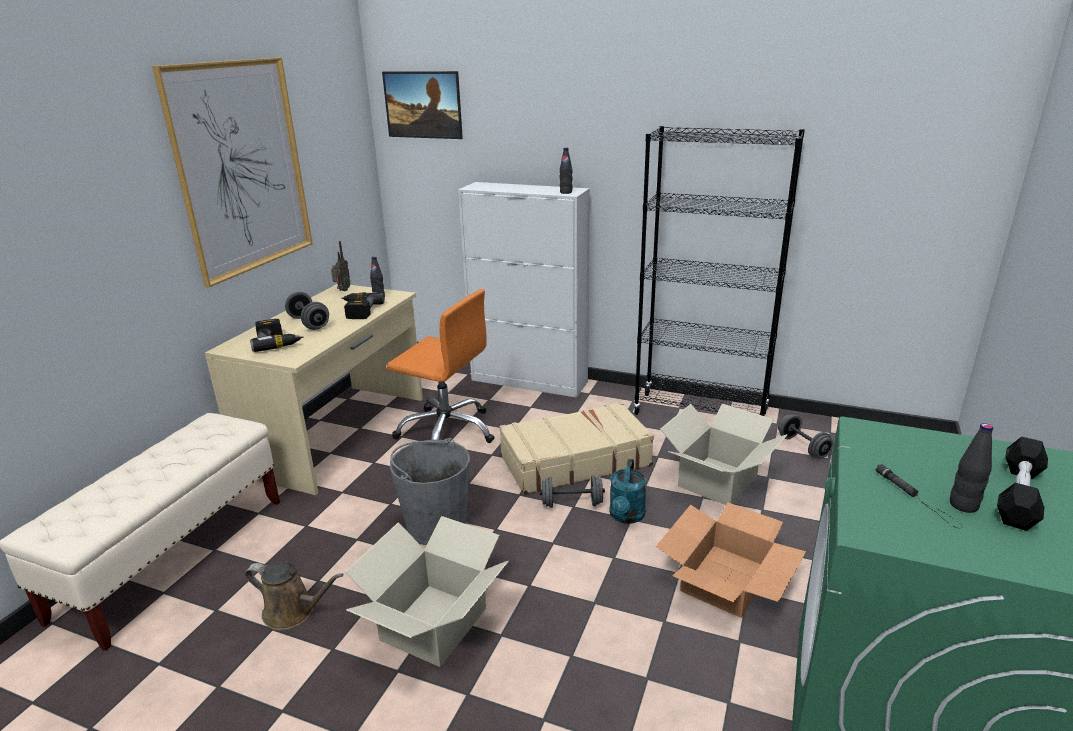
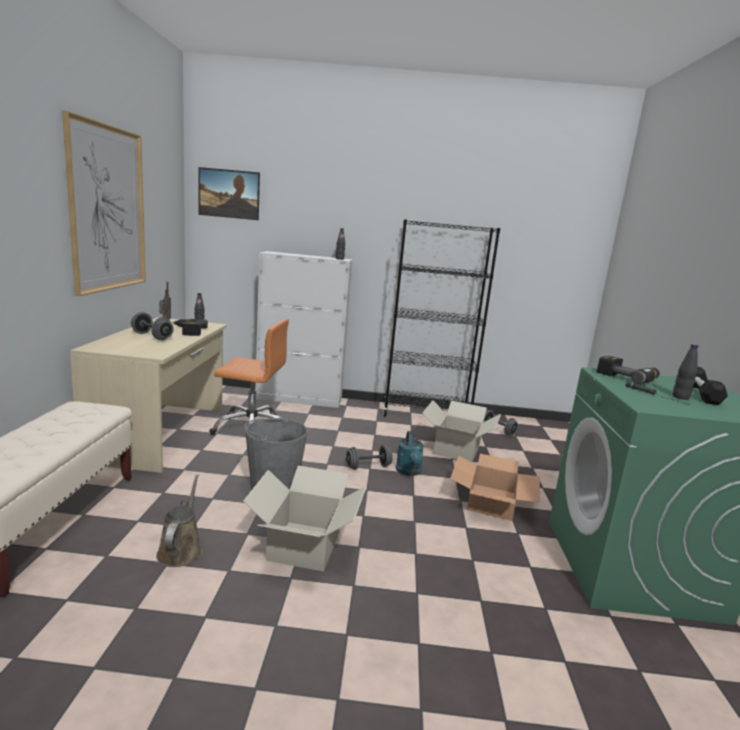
camera: 20 degrees left, 10 degrees down
(277, 342) = (134, 346): power drill -> power drill (628, 377)
(293, 612) = (181, 550): brown watering can -> brown watering can turned 90 degrees counterclockwise
(574, 460) = (356, 442): beige suitcase -> none

